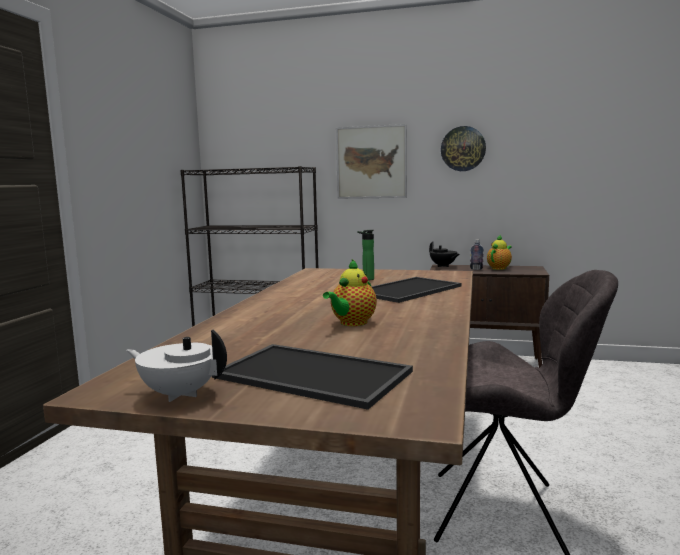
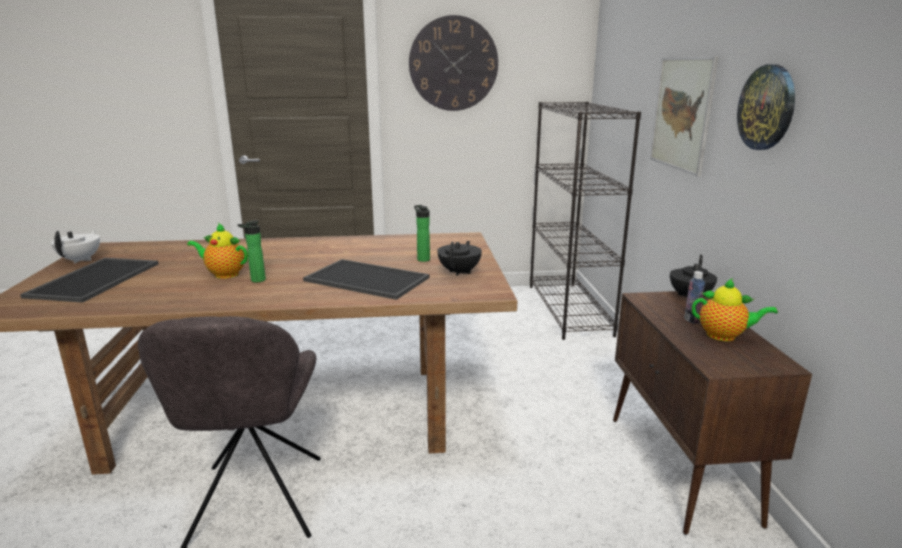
camera: 70 degrees right, 10 degrees up
(122, 127) = (453, 64): none -> wall clock
(385, 314) = (256, 280): none -> bottle
(407, 275) = (460, 272): none -> black teapot

